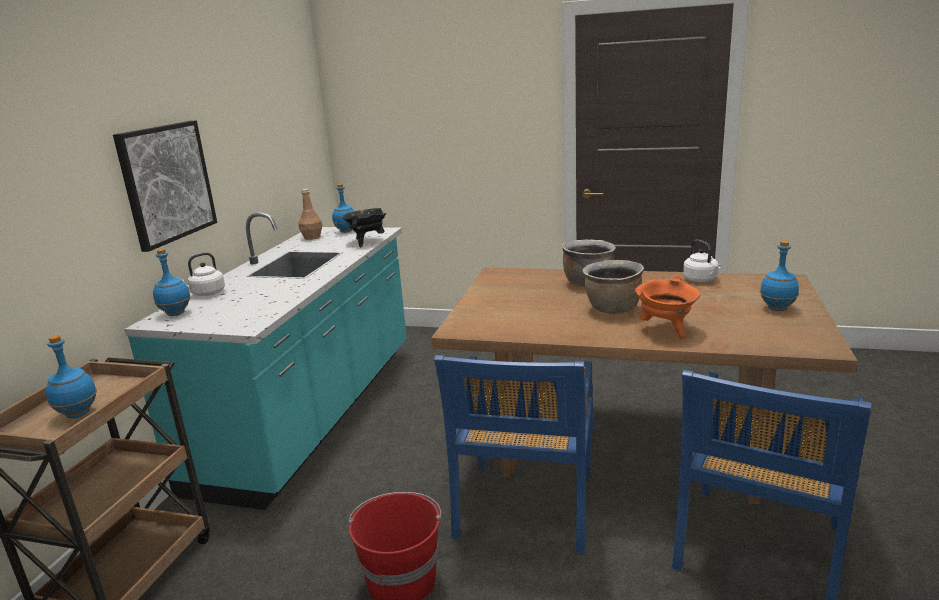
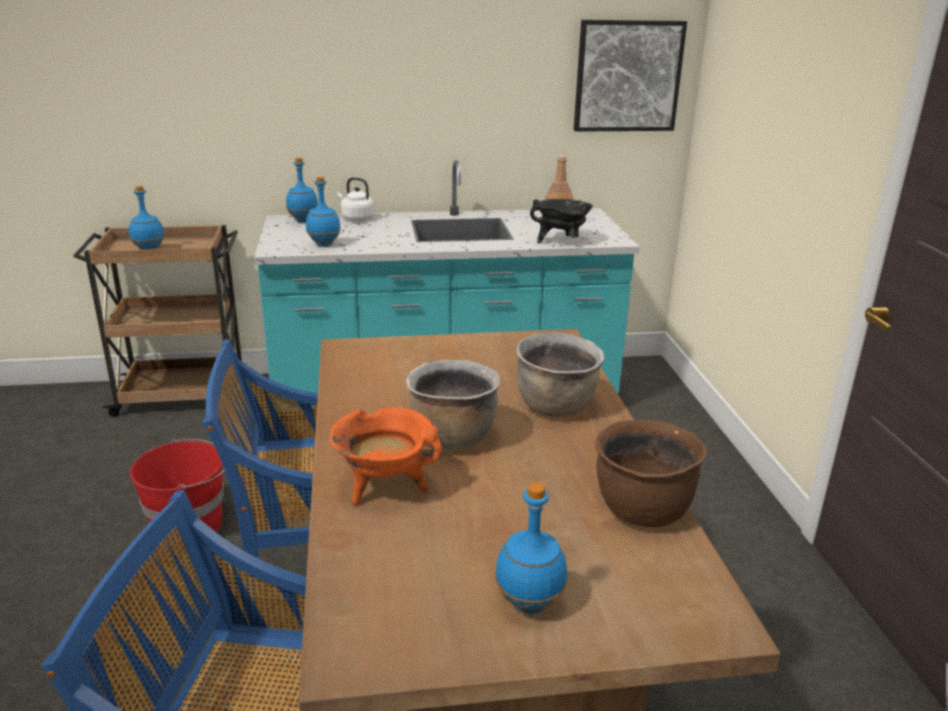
camera: 65 degrees right, 5 degrees up
(166, 183) = (359, 102): picture -> picture (627, 76)
(346, 231) = (595, 225): blue bottle -> blue bottle (324, 244)
(701, 280) = (641, 510): white kettle -> brown cooking pot

